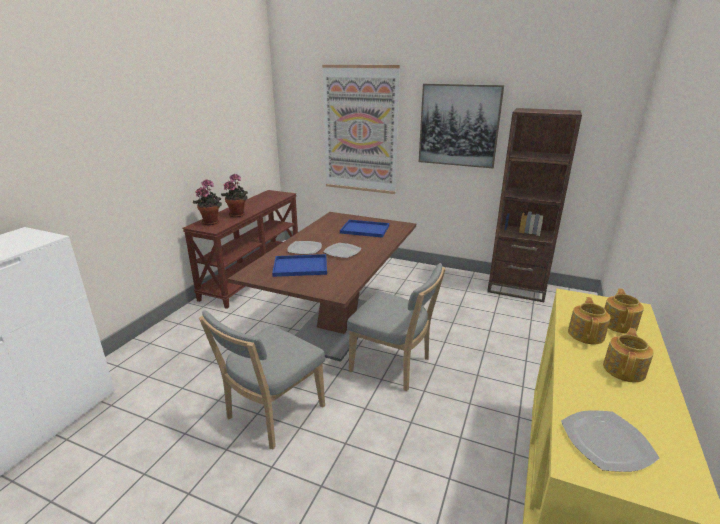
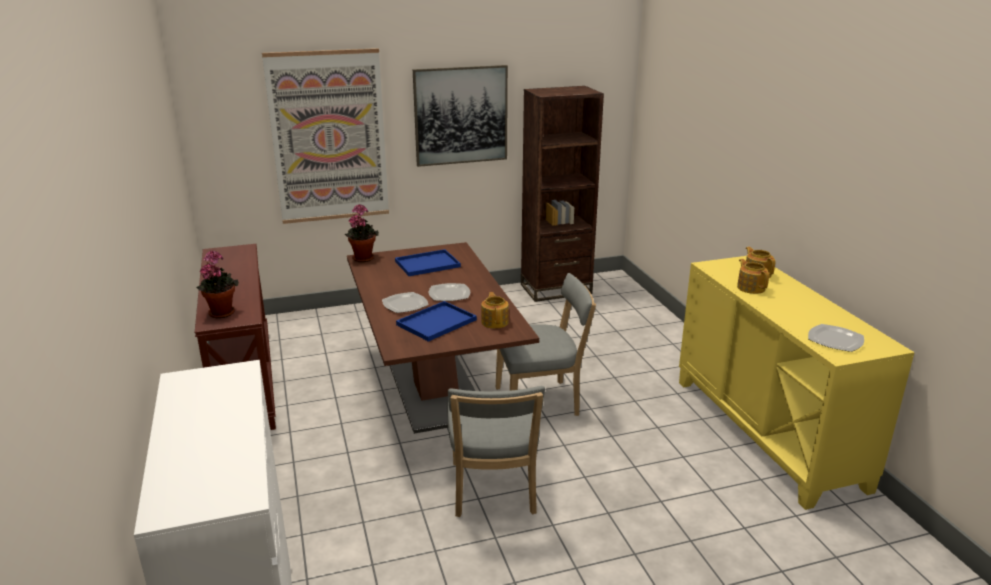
camera: 40 degrees left, 0 degrees up
(238, 214) = (237, 292): potted plant -> potted plant (363, 257)
(624, 369) = (795, 300): teapot -> teapot (495, 322)

